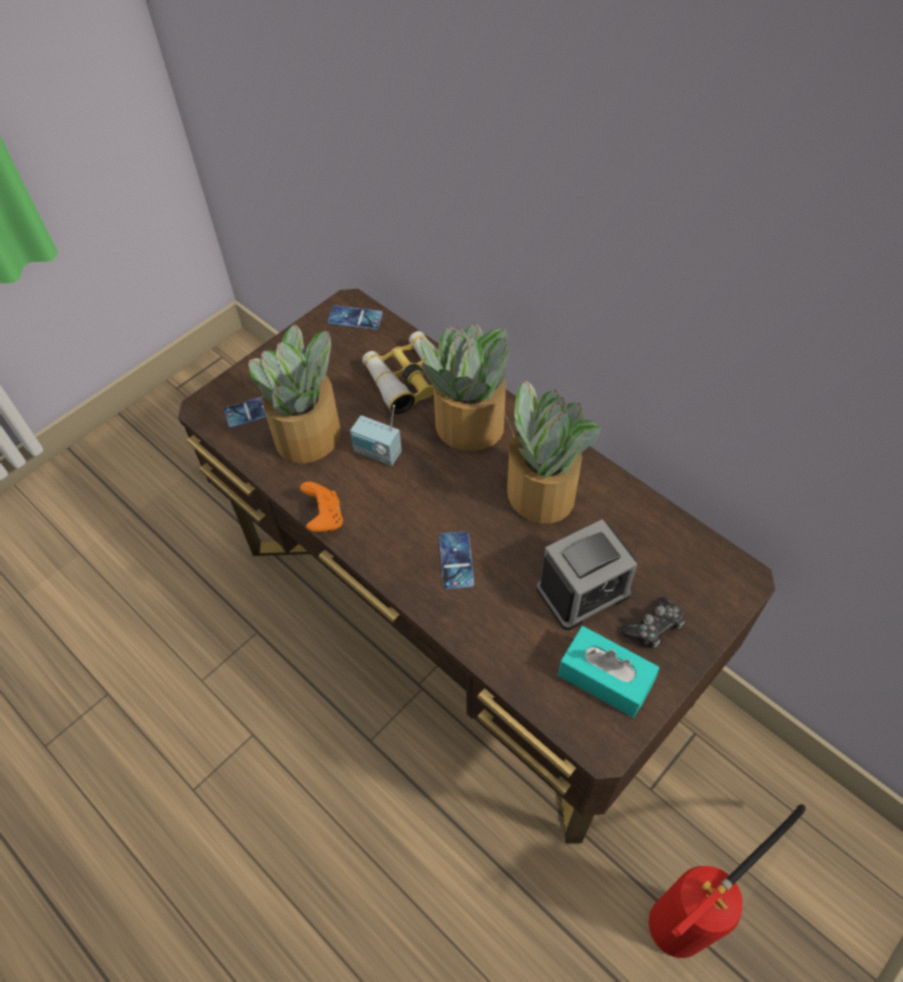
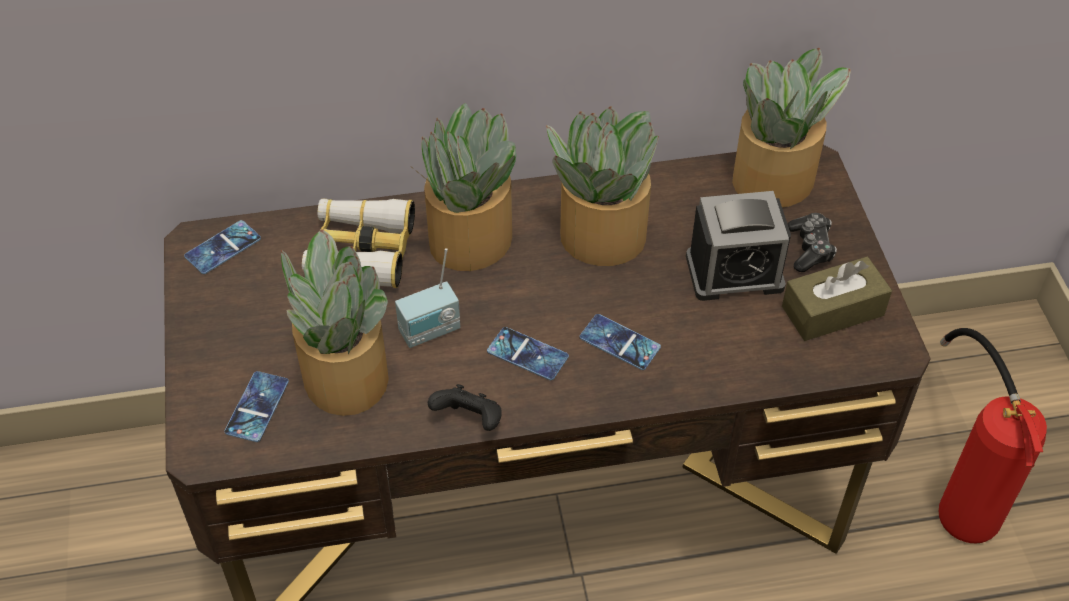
camera: 55 degrees left, 5 degrees down
(324, 518) = (469, 420): orange game controller -> black game controller
(402, 515) = (527, 354): none -> phone
(583, 591) = (734, 272): alarm clock -> alarm clock turned 75 degrees clockwise
(605, 678) = (832, 311): turquoise tissue box -> brown tissue box
(699, 565) = (775, 180): none -> potted plant

